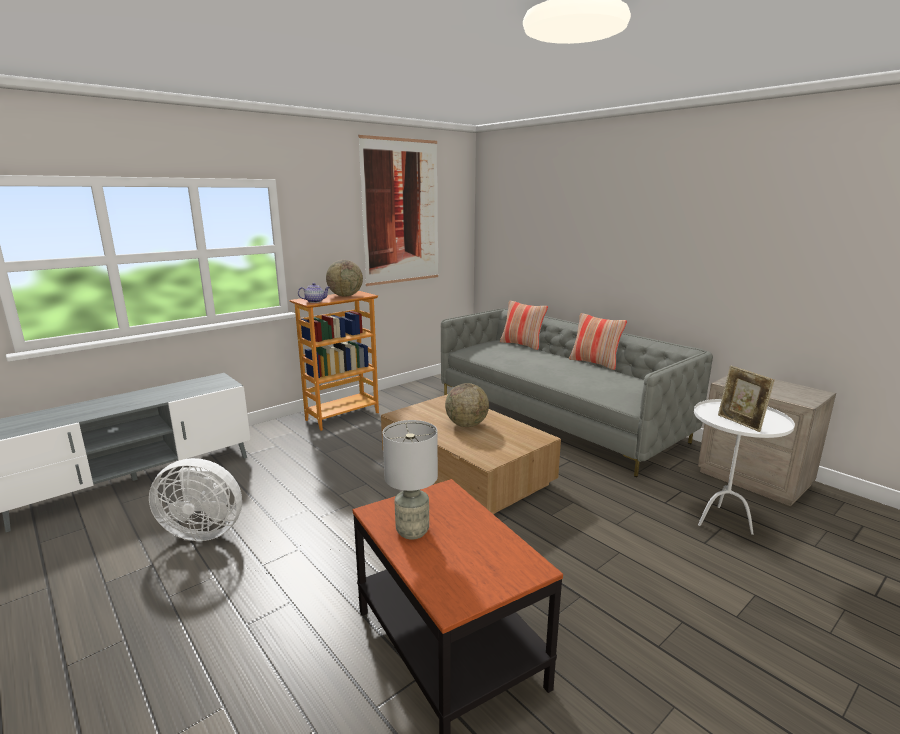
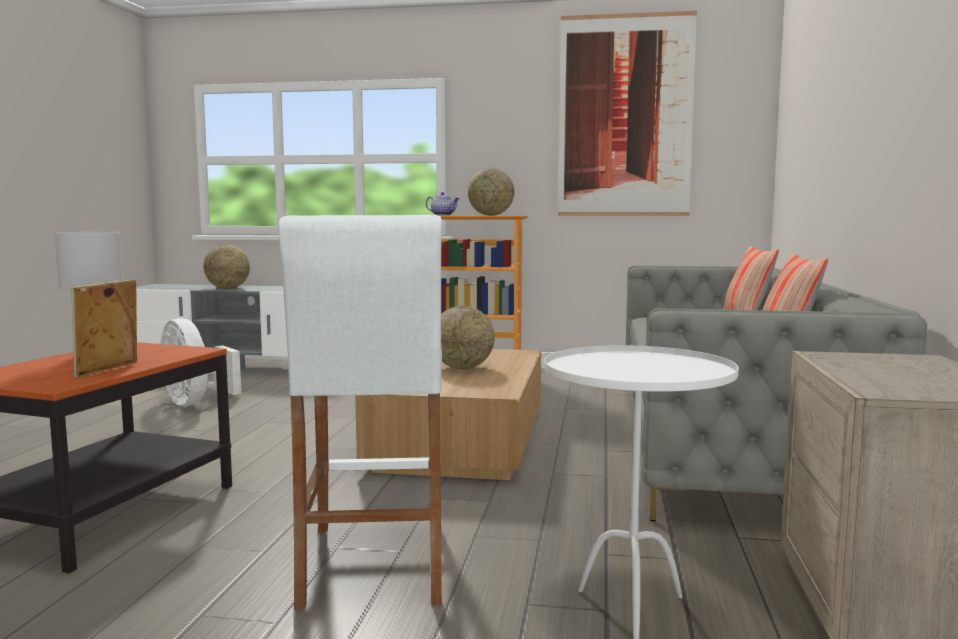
camera: 50 degrees right, 10 degrees down
(113, 407) = (227, 288): none -> globe
(629, 566) = (374, 563): none -> white stool
(740, 423) = (605, 368): picture frame -> picture frame (108, 370)

